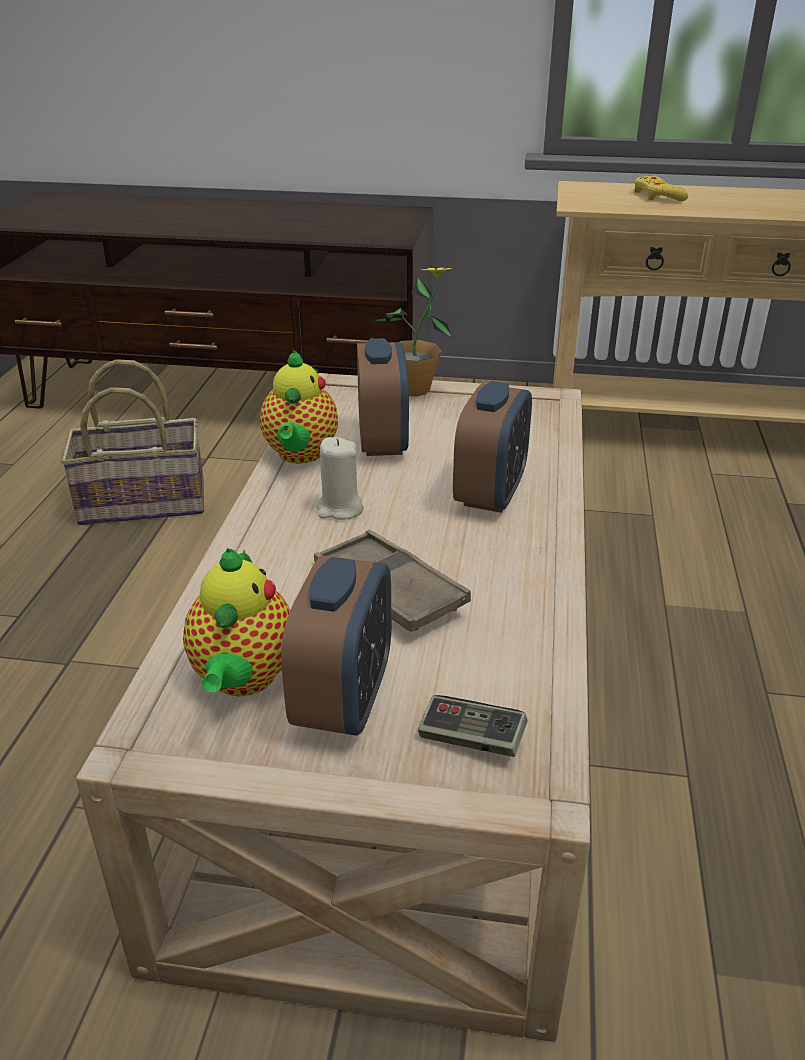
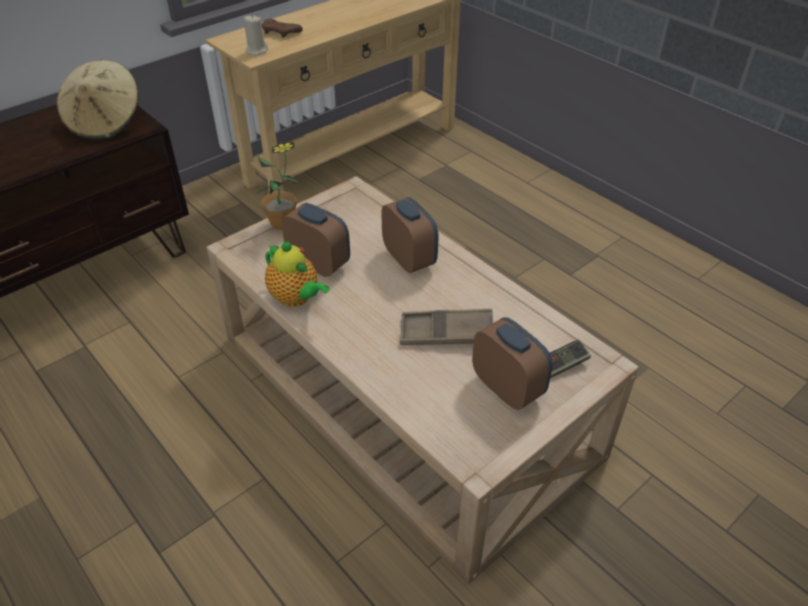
camera: 50 degrees left, 10 degrees up
(144, 502) = (92, 401): basket -> none
(243, 679) = (463, 413): teapot -> none
(339, 509) = (363, 312): beige candle -> beige candle (256, 51)
(370, 227) = (106, 123): none -> beige hat
(657, 195) = (280, 32): yellow game controller -> brown game controller

